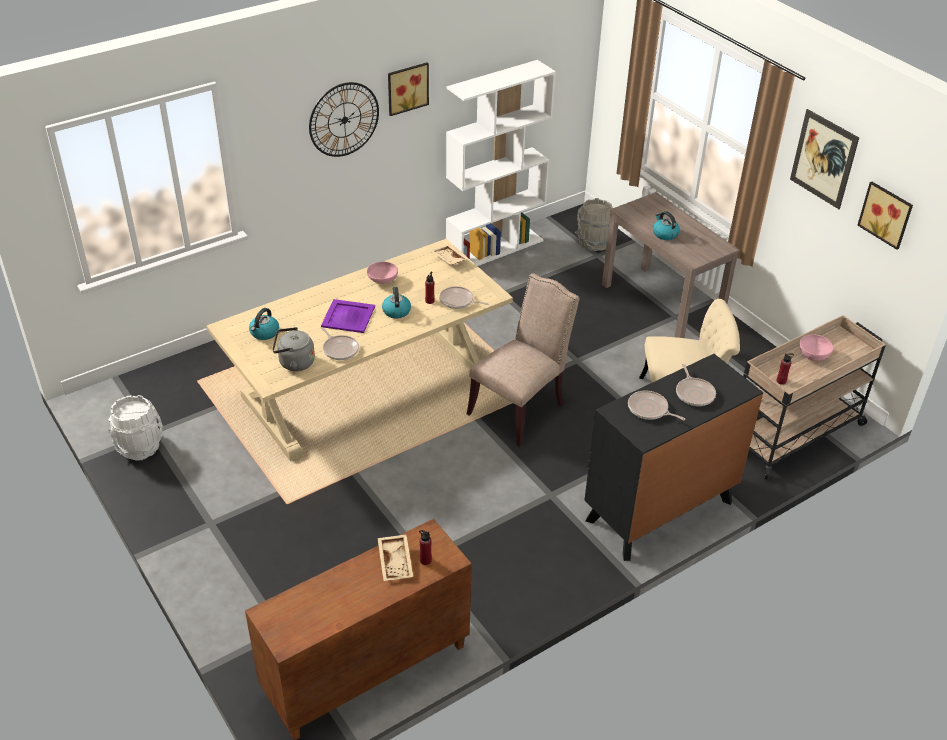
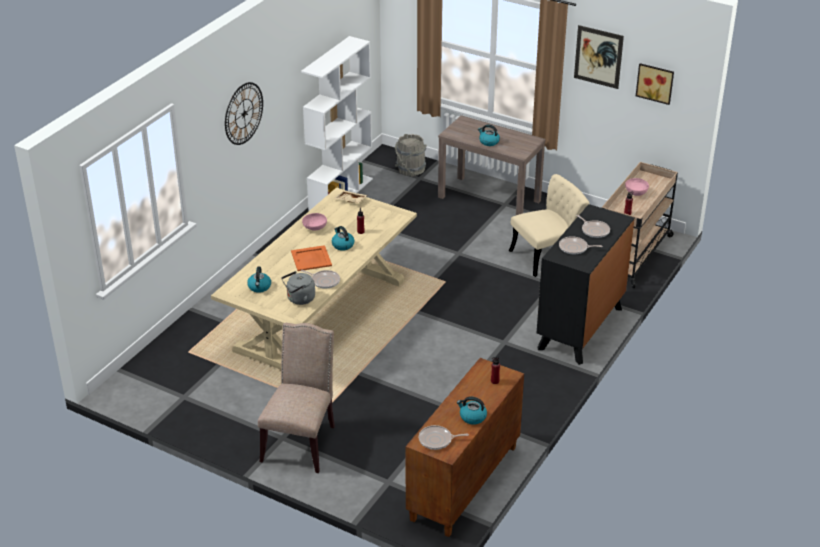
camera: 25 degrees left, 5 degrees down
(140, 447) = (184, 408): white bucket -> none
(348, 317) = (311, 259): purple tray -> orange tray
(357, 602) = (472, 417): none -> kettle
(396, 562) = (477, 388): beige tray -> none
(407, 88) = (277, 78): picture -> none
(458, 301) = (381, 226): frying pan -> frying pan (437, 440)
(520, 408) = (442, 296): beige chair -> beige chair (301, 441)

